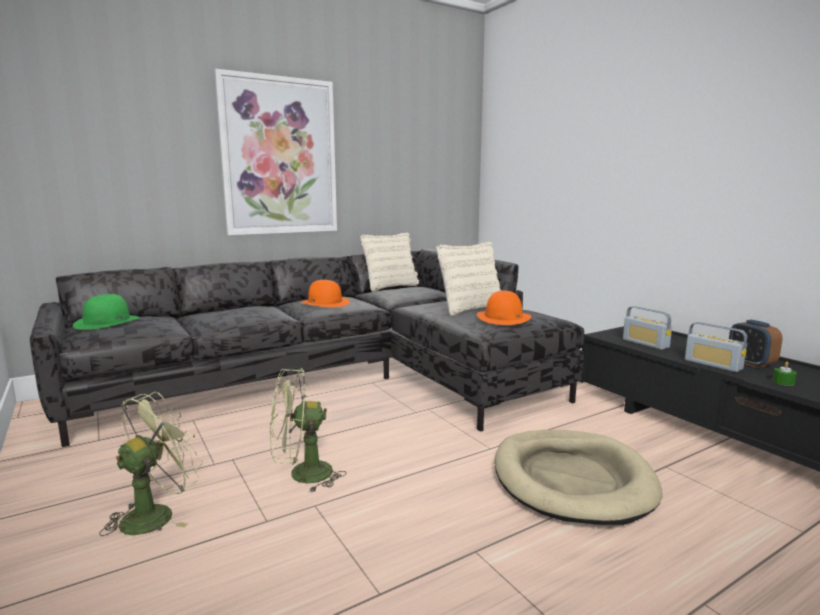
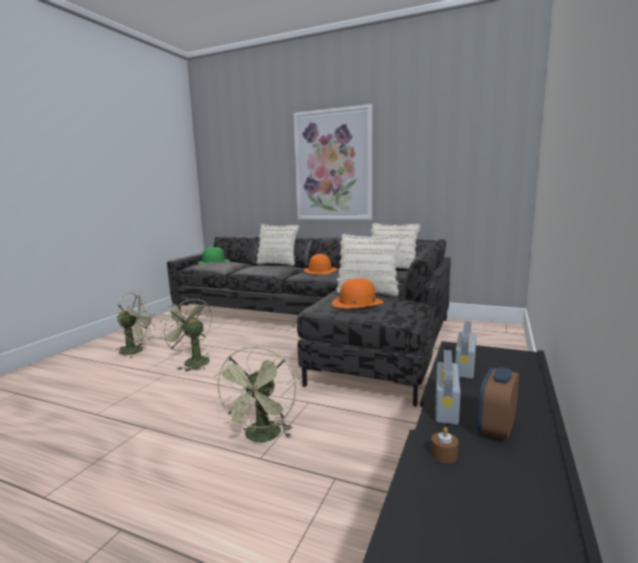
camera: 55 degrees right, 0 degrees up
(229, 307) = (278, 264): none -> beige pillow
(571, 480) = (261, 437): beige dog bed -> green fan
(783, 382) = (444, 454): green candle -> brown candle

